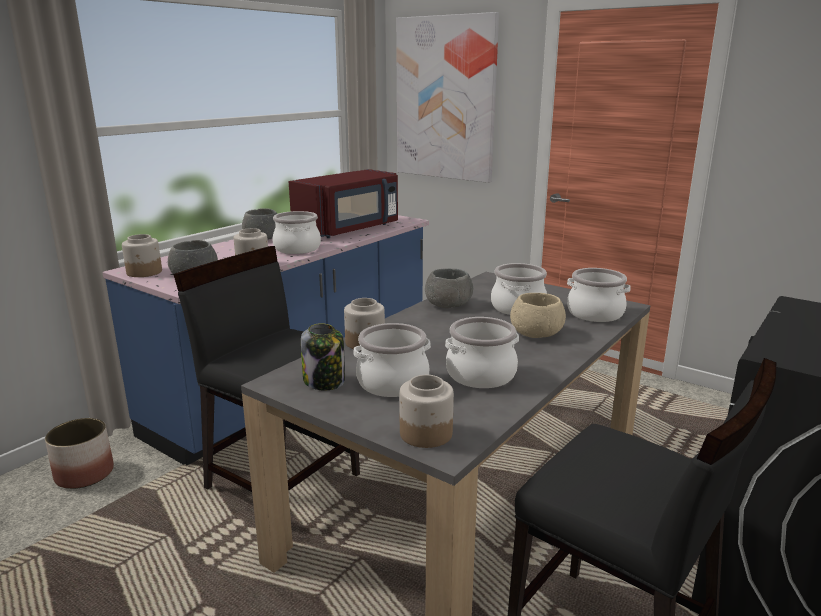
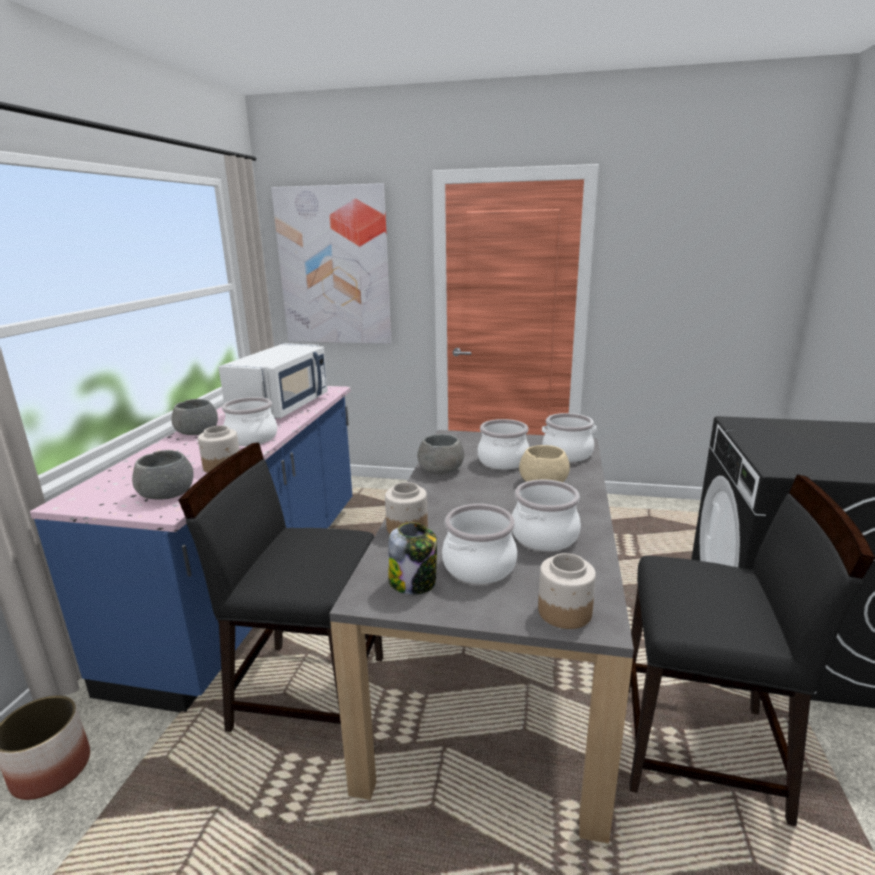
camera: 25 degrees left, 0 degrees up
(144, 272) = (93, 501): jar -> none
(349, 229) = (283, 408): red microwave -> white microwave

